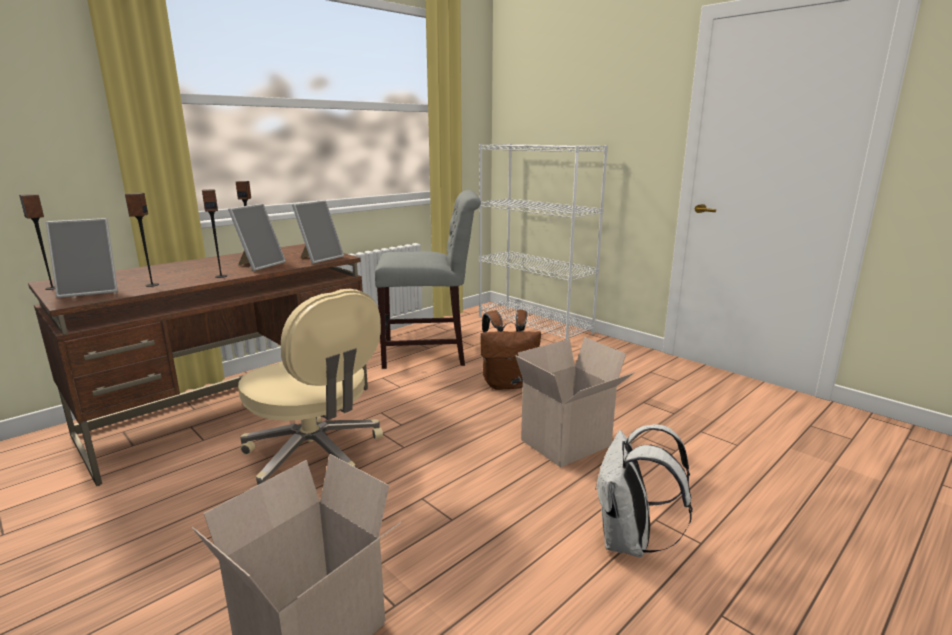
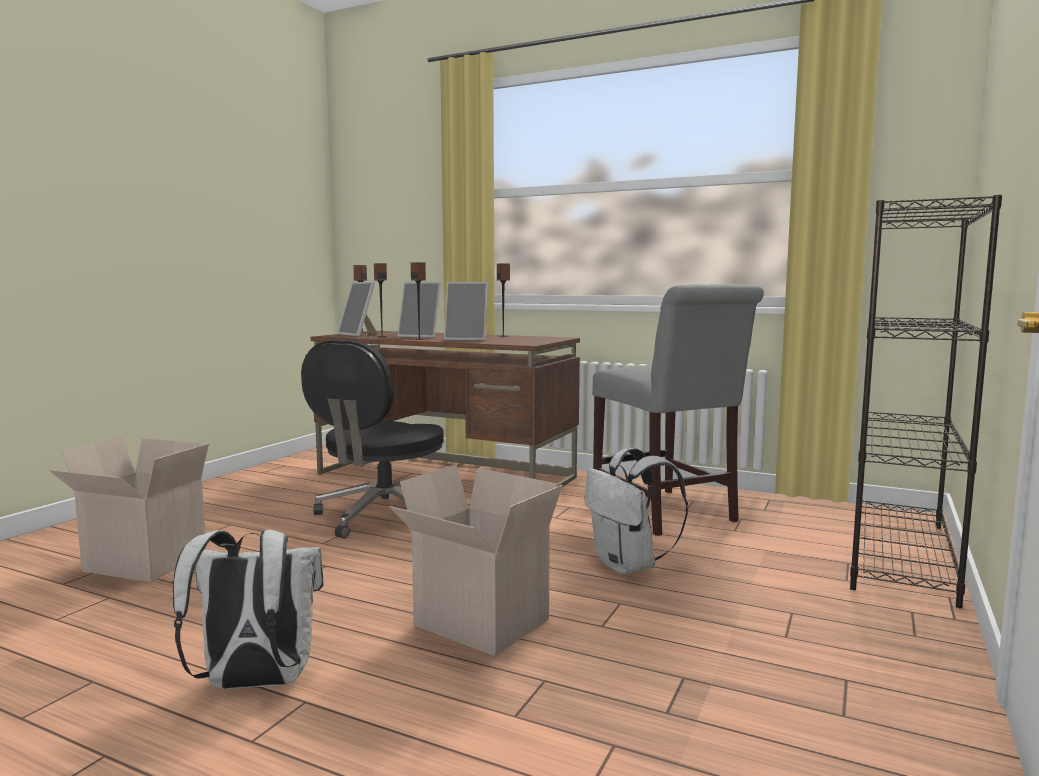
camera: 70 degrees right, 10 degrees down
(316, 457) = (382, 516): beige office chair -> black office chair
(319, 258) = (512, 342): picture frame -> picture frame (421, 336)
(506, 384) = (628, 566): brown backpack -> white backpack
(535, 325) = (901, 555): white bookcase -> black bookcase

